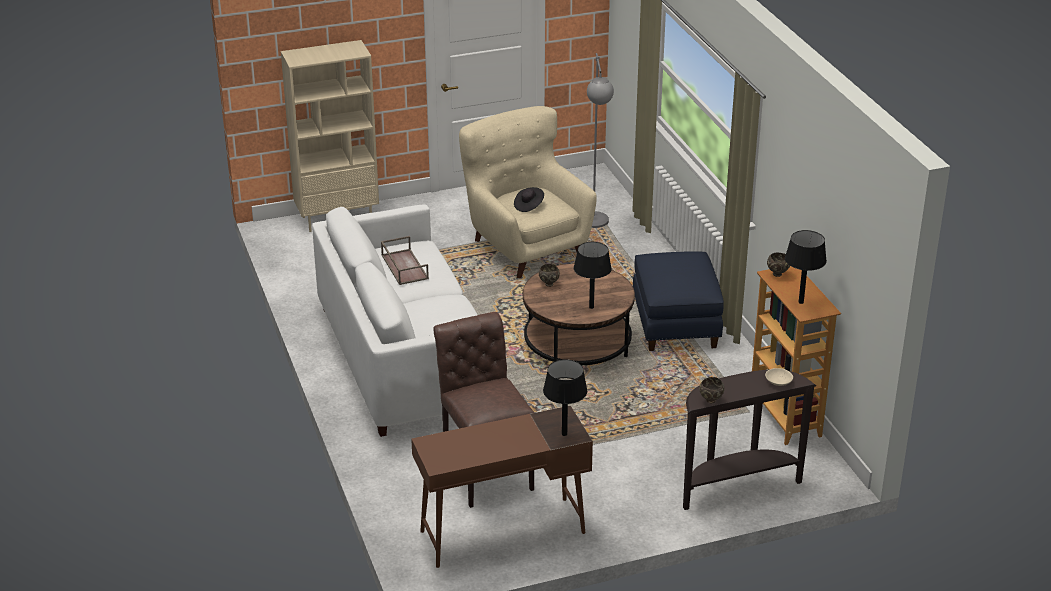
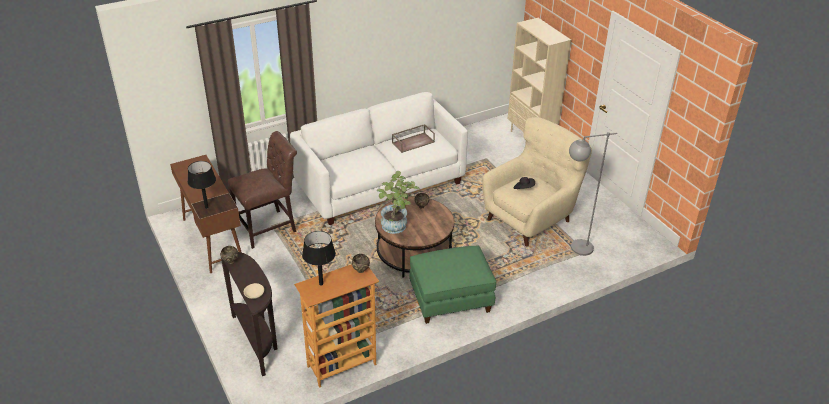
camera: 80 degrees right, 5 degrees up
(591, 307) = (397, 227): black table lamp -> potted plant
(676, 325) = (450, 300): blue ottoman -> green ottoman

